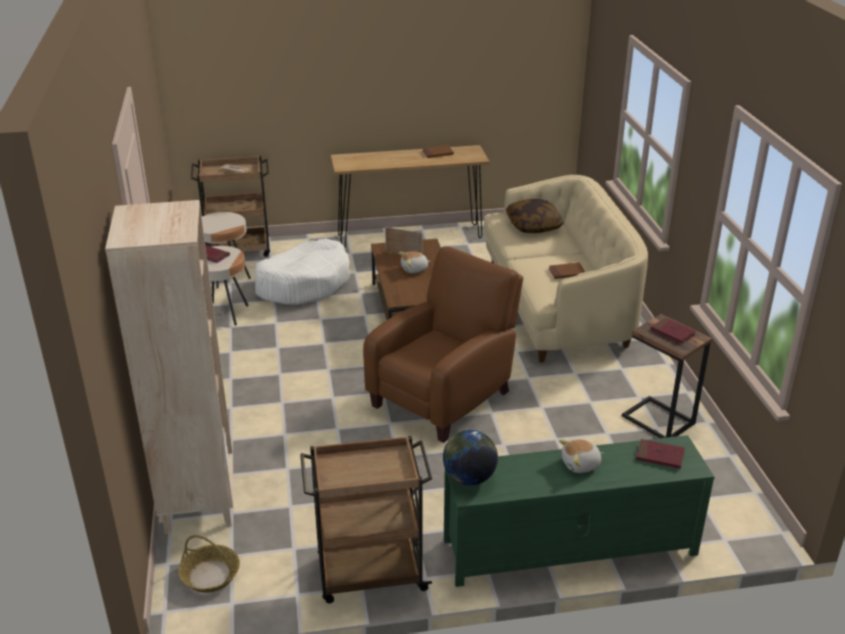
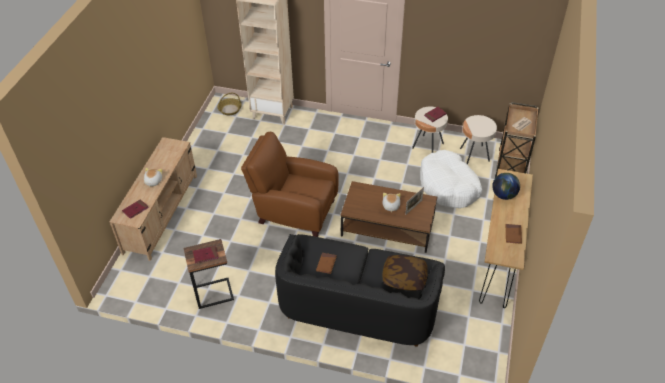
camera: 115 degrees right, 15 degrees up
(369, 574) = (197, 149): brown cart -> none
(444, 396) = (294, 211): brown armchair -> brown armchair turned 135 degrees clockwise
(469, 478) = (174, 145): globe -> globe (504, 195)
(556, 305) = (358, 304): beige sofa -> black sofa
(568, 547) = (161, 213): green tv stand -> beige tv stand

